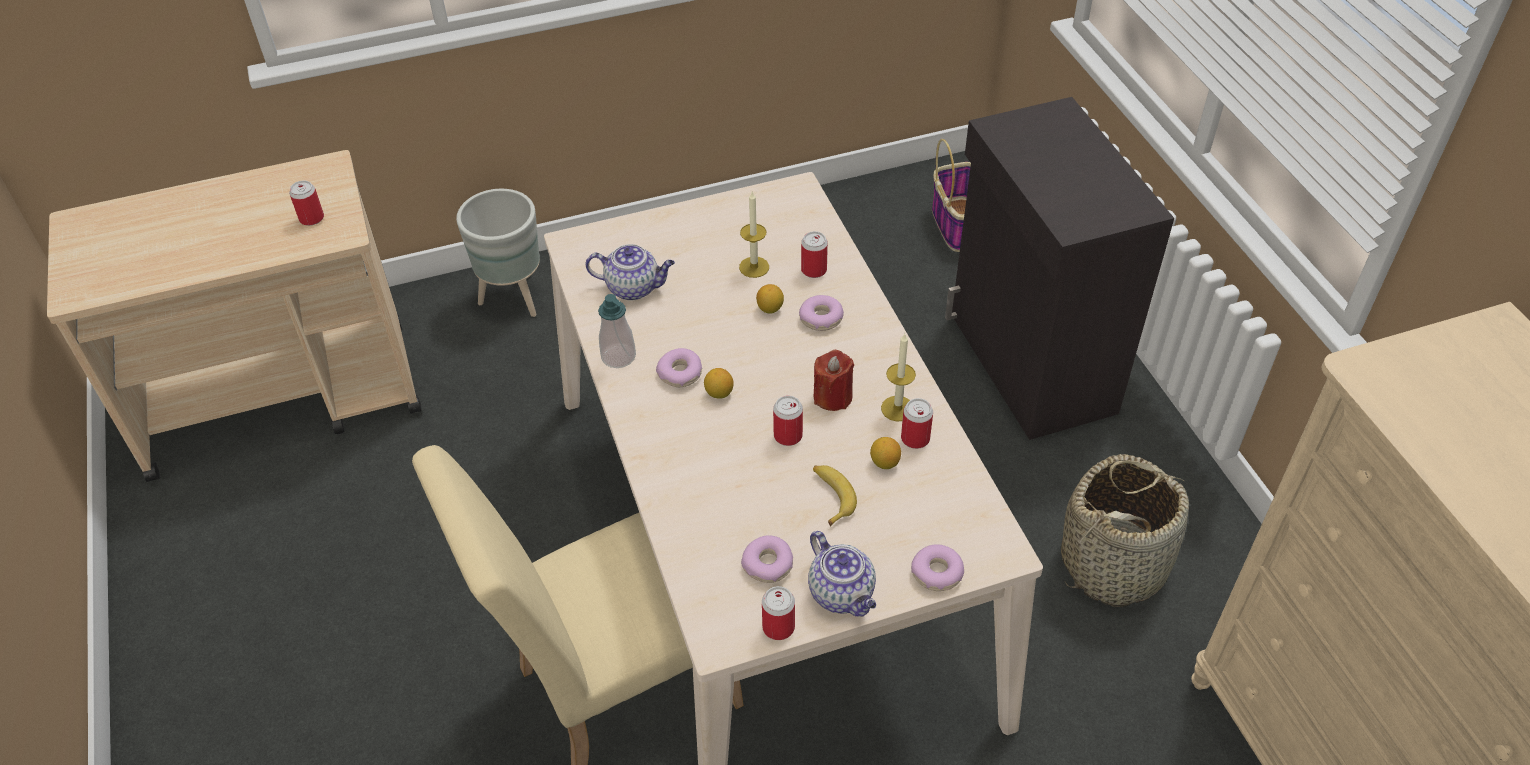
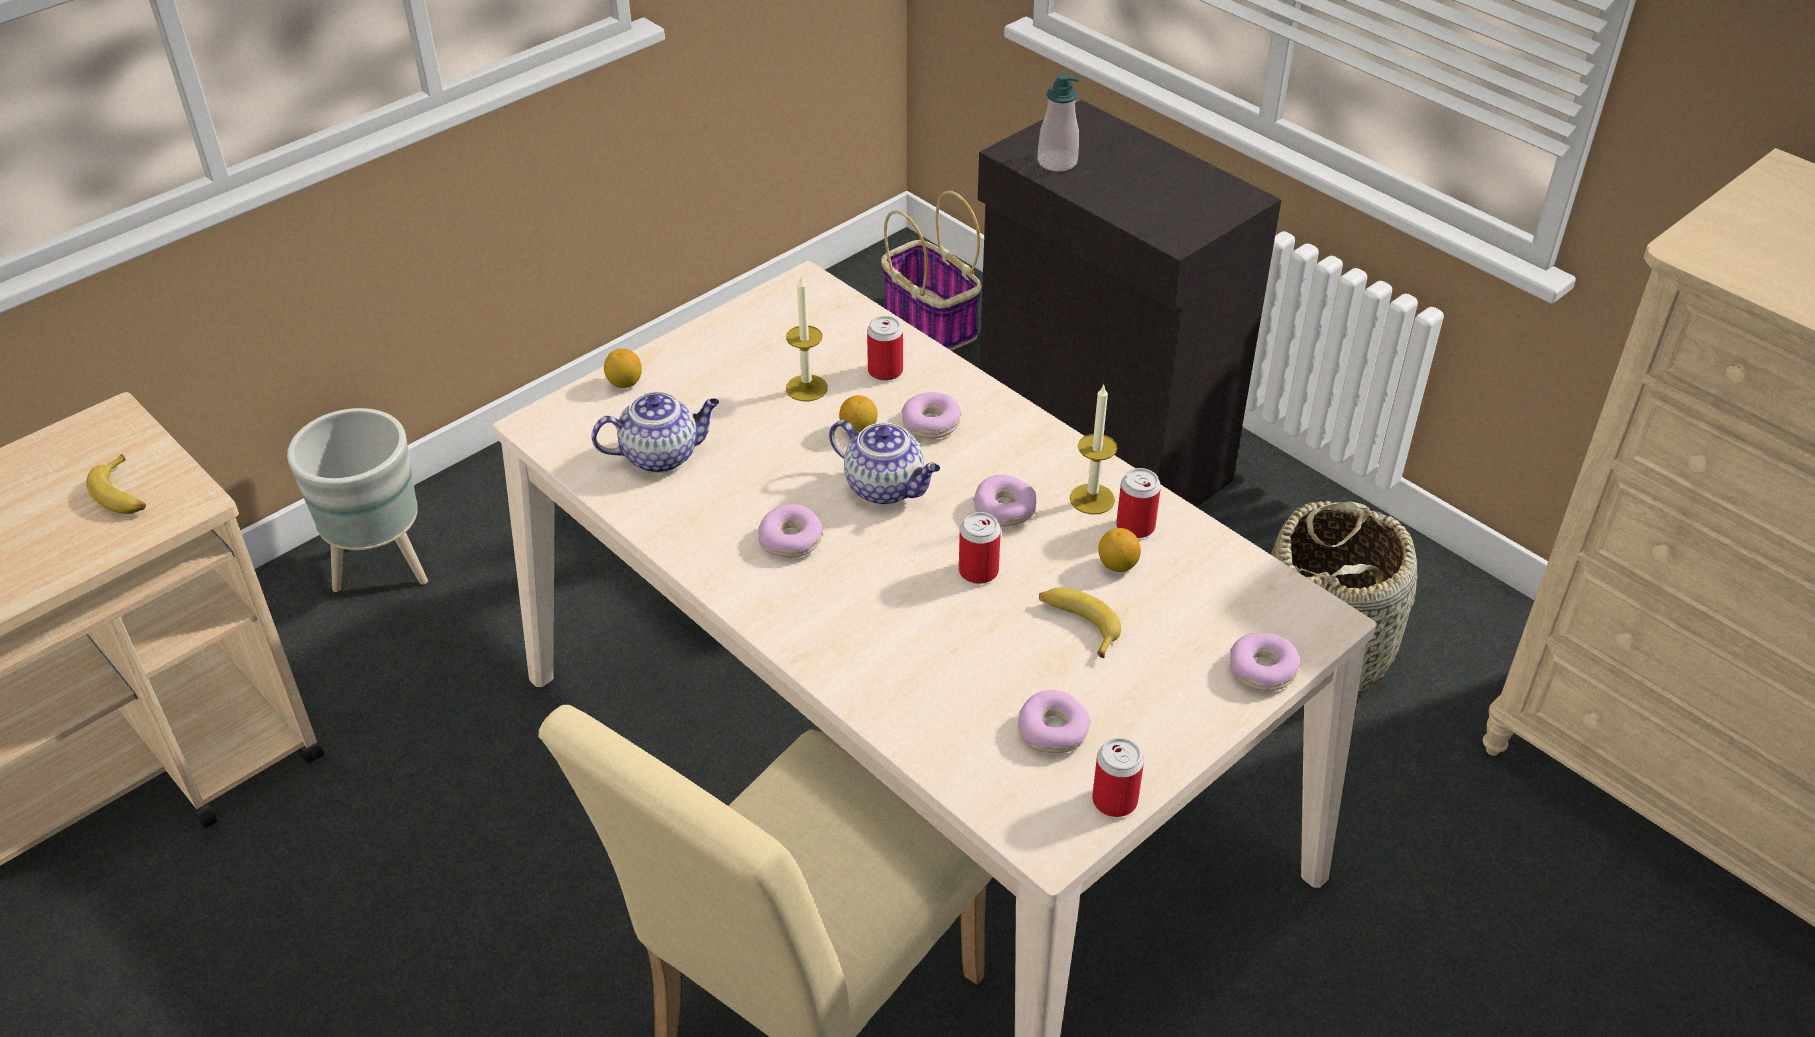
camera: 25 degrees left, 5 degrees down
(312, 218) = (123, 494): can -> banana
(618, 356) = (694, 544): soap dispenser -> soap dispenser (1057, 162)
(719, 393) = (857, 548): lemon -> lemon (625, 383)
(832, 396) = (1004, 509): red candle -> donut
(842, 594) = (1167, 733): teapot -> teapot (886, 488)

